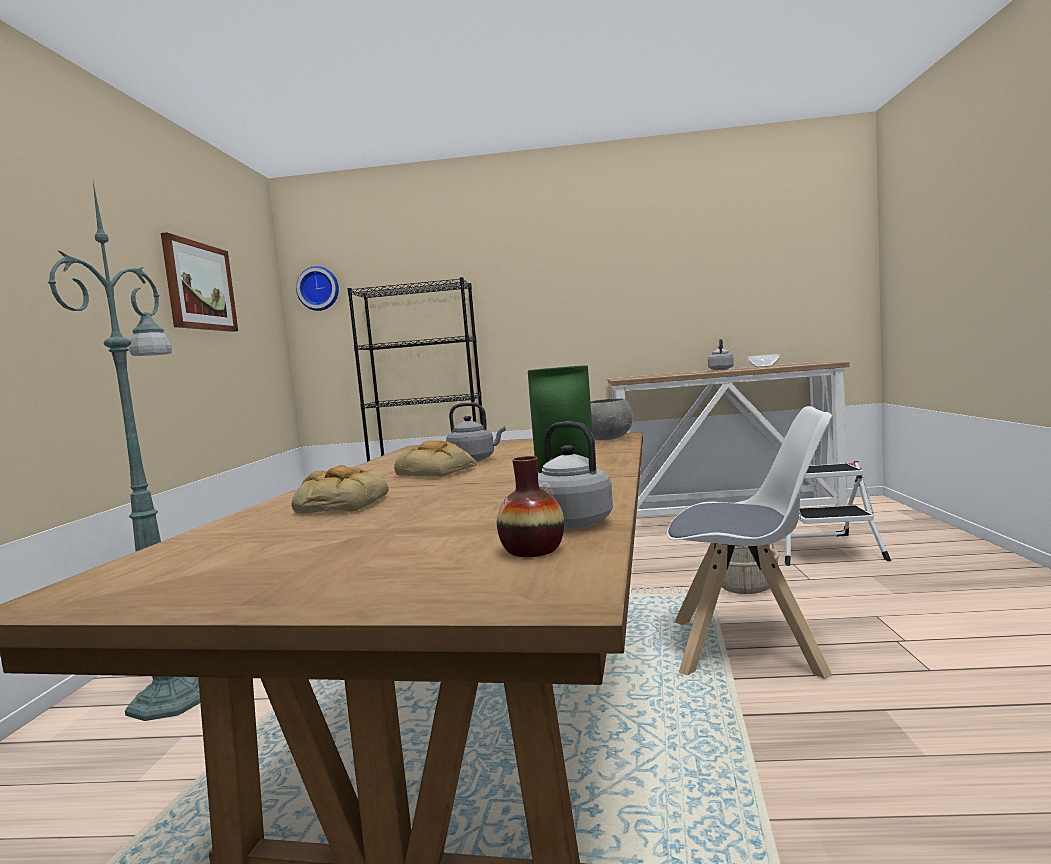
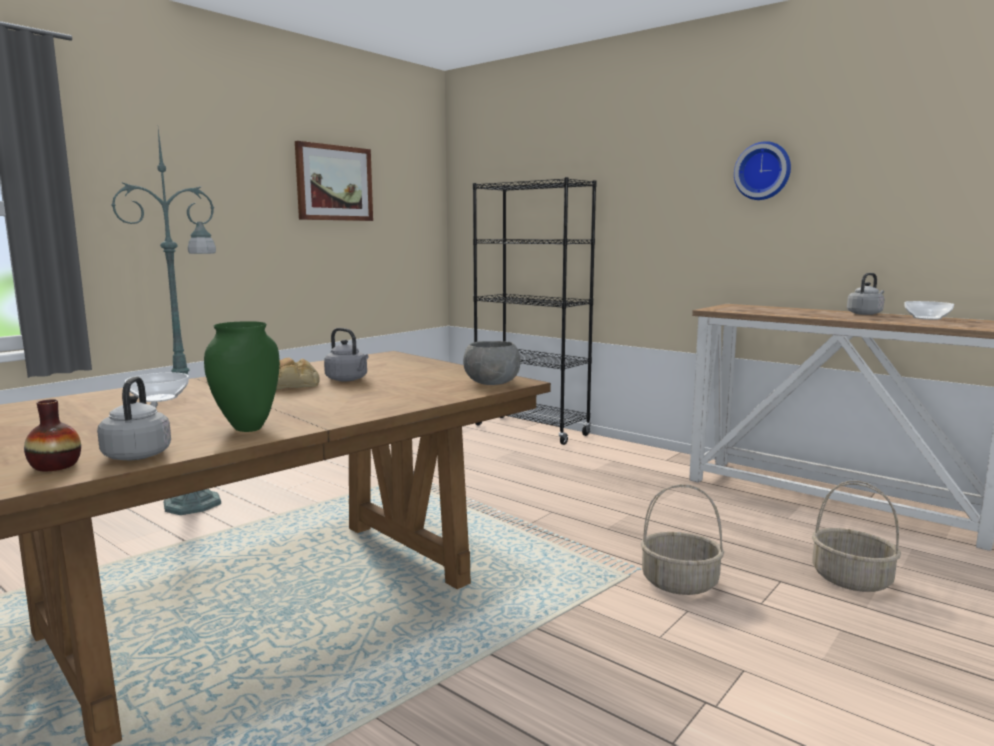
camera: 35 degrees right, 5 degrees up
(319, 289) = (472, 179): wall clock -> wall clock (763, 171)
(341, 504) = (159, 398): bread -> bowl
(751, 647) = (559, 638): chair -> none
(822, 549) = (852, 579): step ladder -> basket

